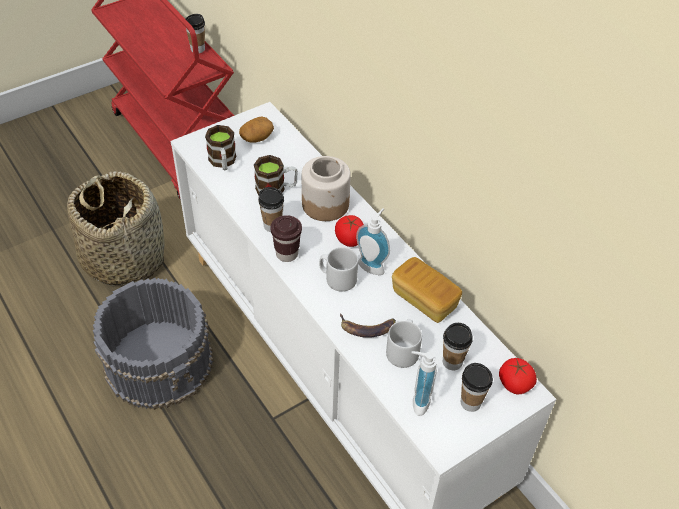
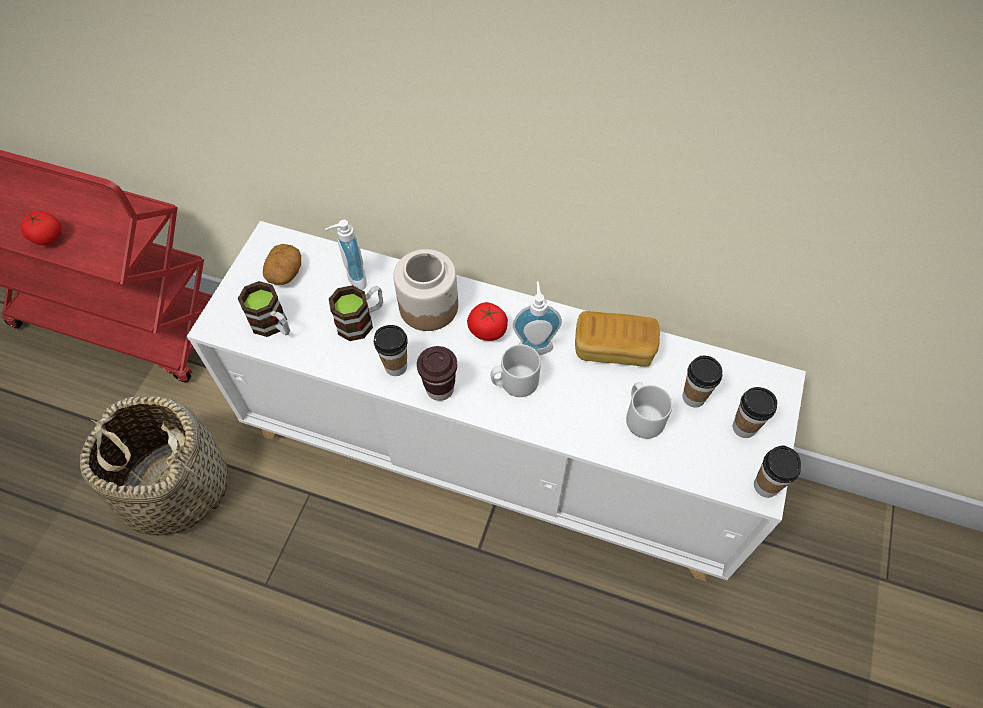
camera: 35 degrees left, 10 degrees up
(160, 361) = (316, 573): grey bucket -> none
(197, 49) = (108, 201): cup -> cup (765, 486)
(367, 328) = (589, 416): banana -> none
(417, 400) = (699, 460): soap dispenser -> soap dispenser (353, 279)
(514, 384) = (762, 381): tomato -> tomato (48, 237)

